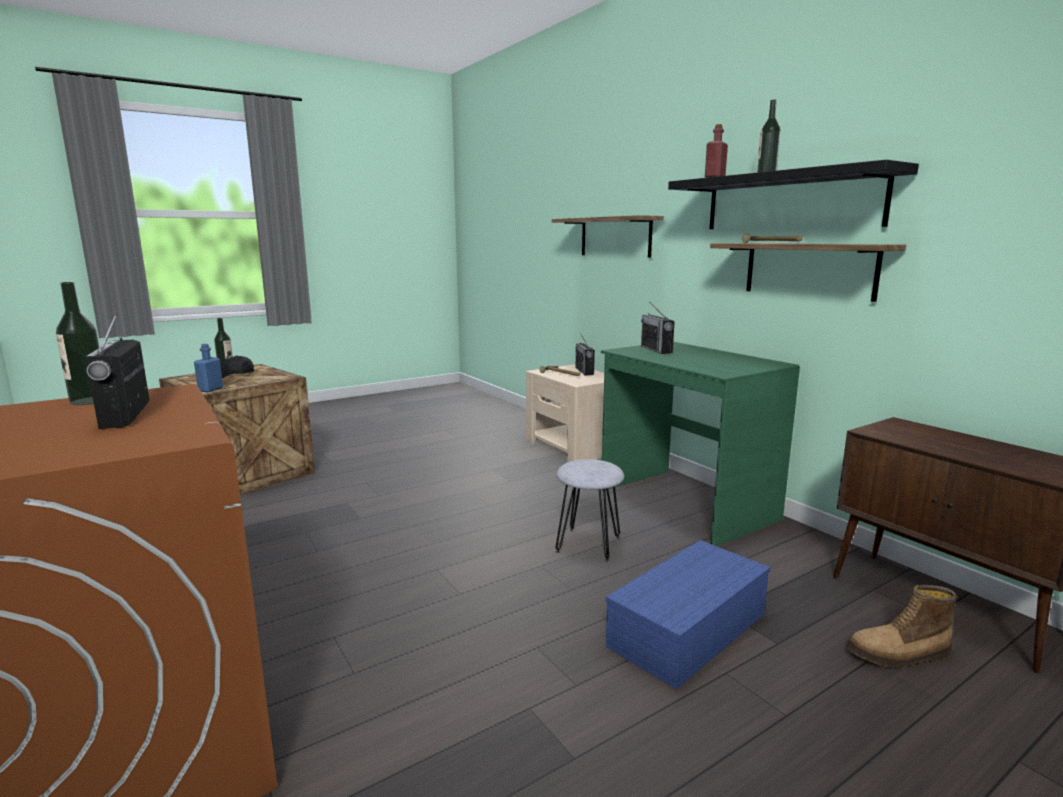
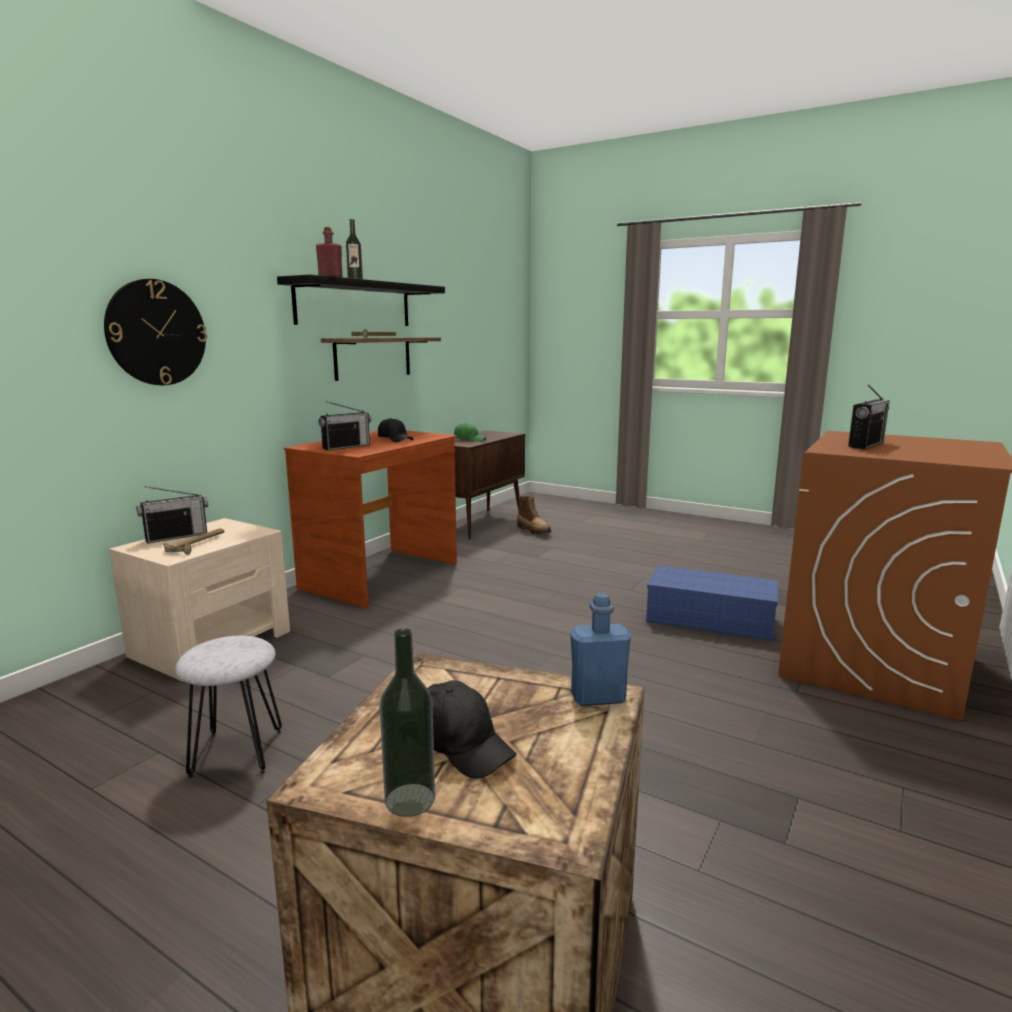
camera: 115 degrees left, 0 degrees up
(89, 401) = (886, 454): bottle -> none
(587, 544) = (489, 597): grey stool -> grey stool (236, 753)
(615, 237) = (156, 333): shelf -> wall clock
(684, 504) = (382, 576): green desk -> brown desk
(688, 631) = (566, 562): blue storage box -> blue storage box (712, 619)
(697, 361) = (395, 439): none -> black cap
(936, 439) = (469, 440): none -> green cap

